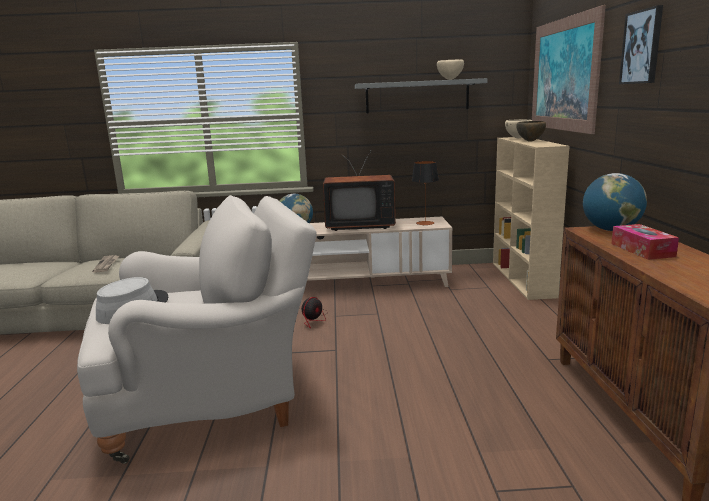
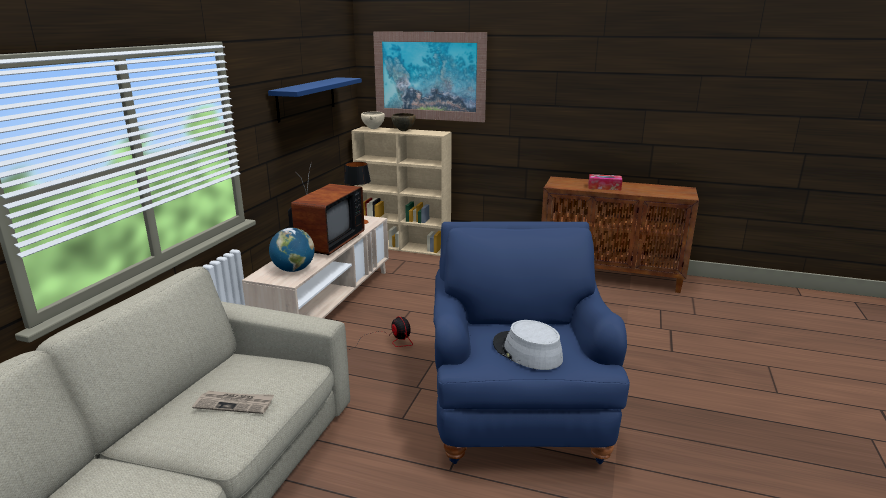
camera: 70 degrees left, 5 degrees up
(211, 400) = (517, 411): white armchair -> blue armchair
(417, 96) = (306, 98): grey shelf -> blue shelf
(450, 79) = (336, 80): beige bowl -> none
(611, 230) = (560, 182): globe -> none
(642, 47) = (536, 67): picture -> none

